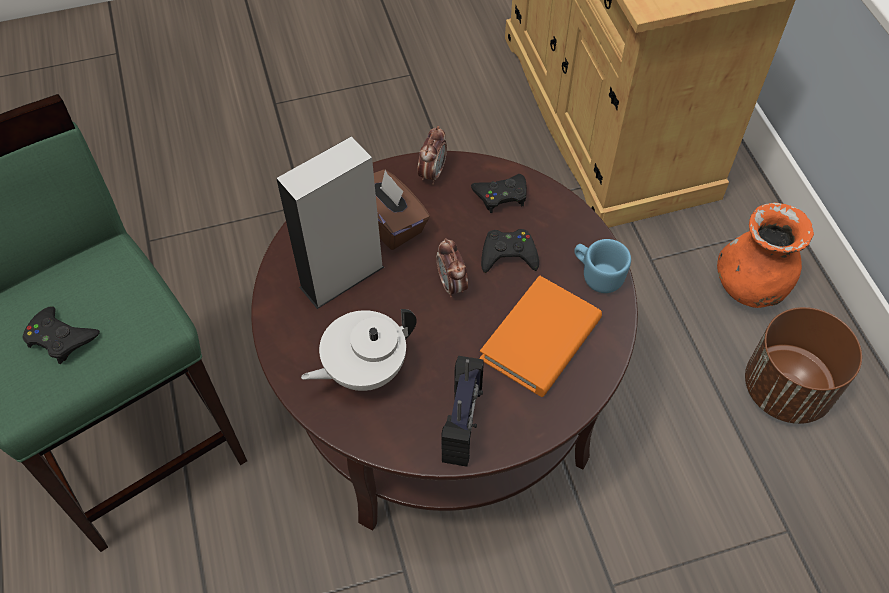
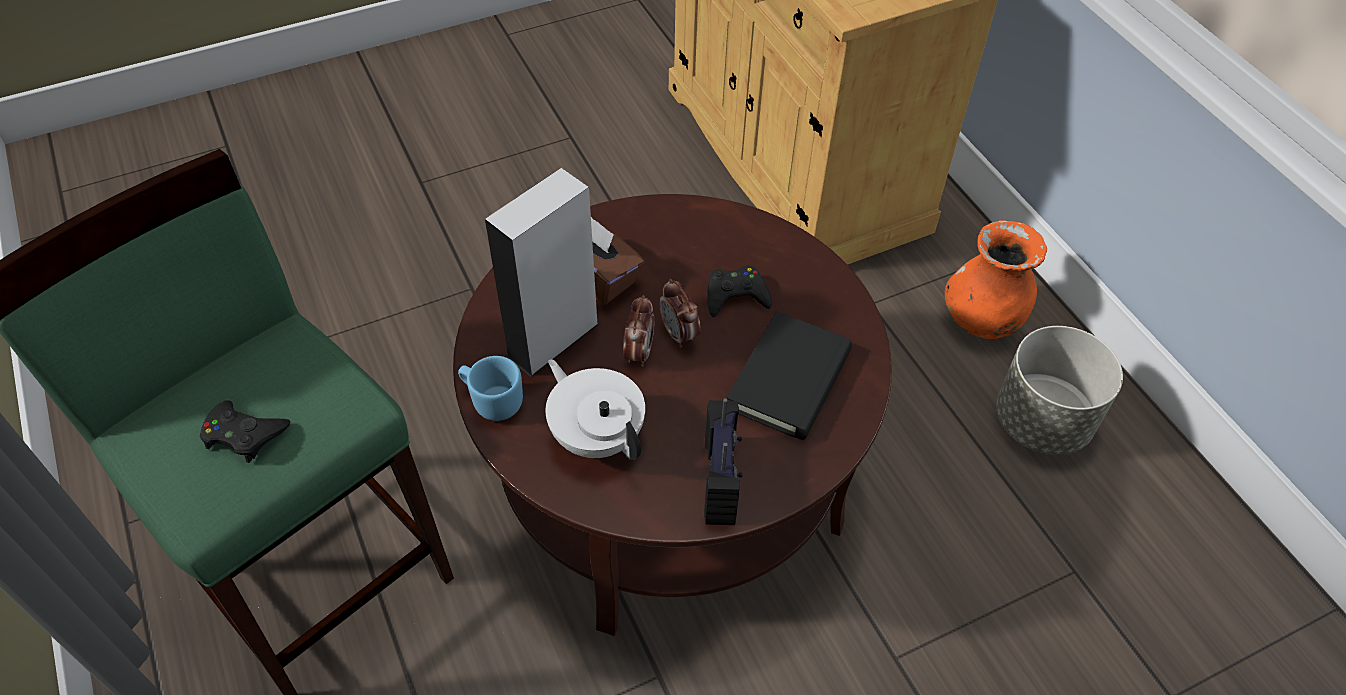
camera: 10 degrees left, 5 degrees down
(364, 369) = (597, 435): white teapot -> white teapot turned 90 degrees clockwise
(432, 173) = (634, 220): alarm clock -> alarm clock (639, 352)
(501, 195) = (715, 235): black game controller -> none
(540, 339) = (789, 380): orange book -> black book
(597, 275) = (837, 306): blue mug -> blue mug (492, 400)
(786, 389) = (1042, 422): brown planter -> grey planter

